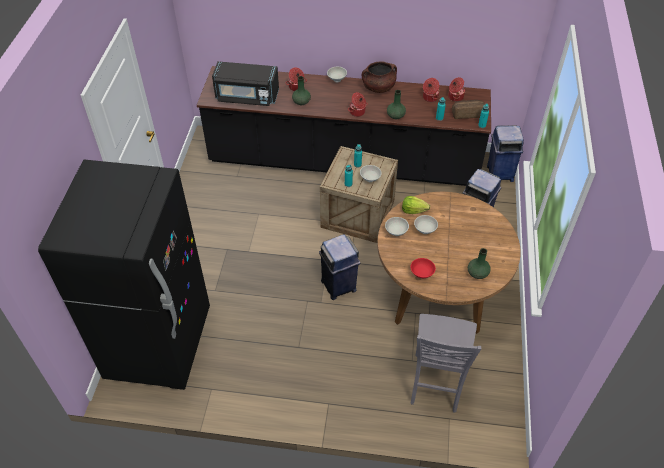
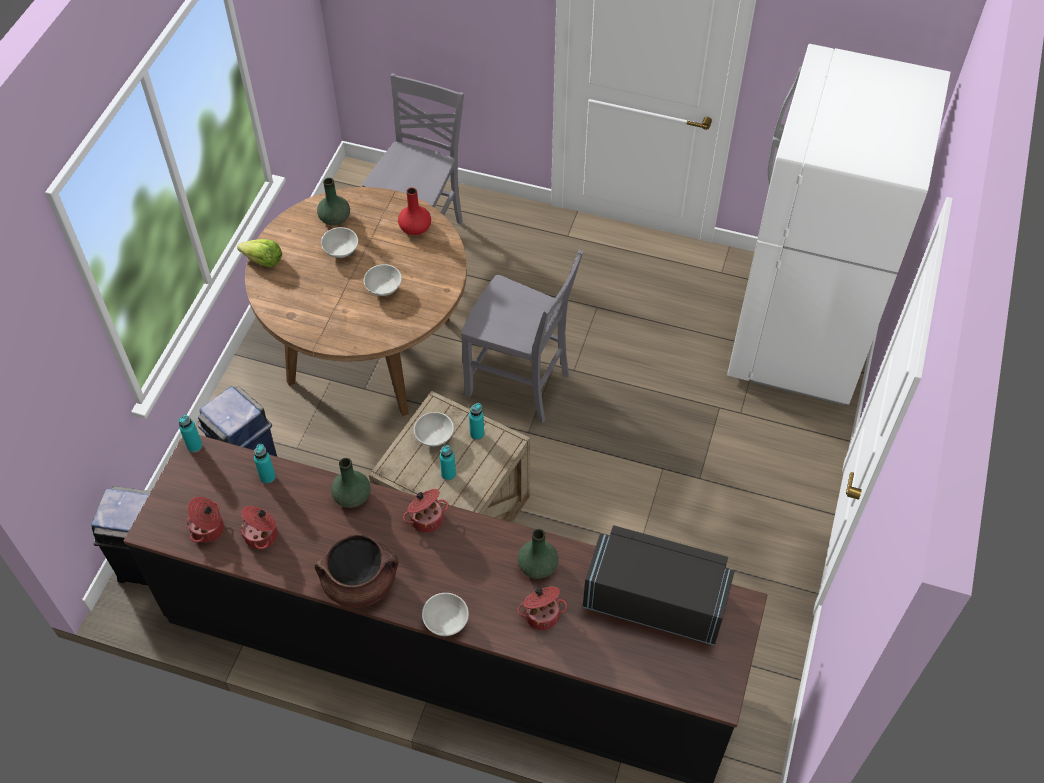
camera: 170 degrees left, 5 degrees up
(159, 343) = (799, 339): black fridge -> white fridge
(338, 286) = (520, 385): blue trash can -> grey chair
(395, 233) = (431, 293): white bowl -> white bowl (342, 252)
(413, 210) = (388, 326): lettuce -> lettuce (263, 261)
(421, 274) = (415, 228): red bowl -> red vase
(467, 113) = (207, 480): bread -> none

